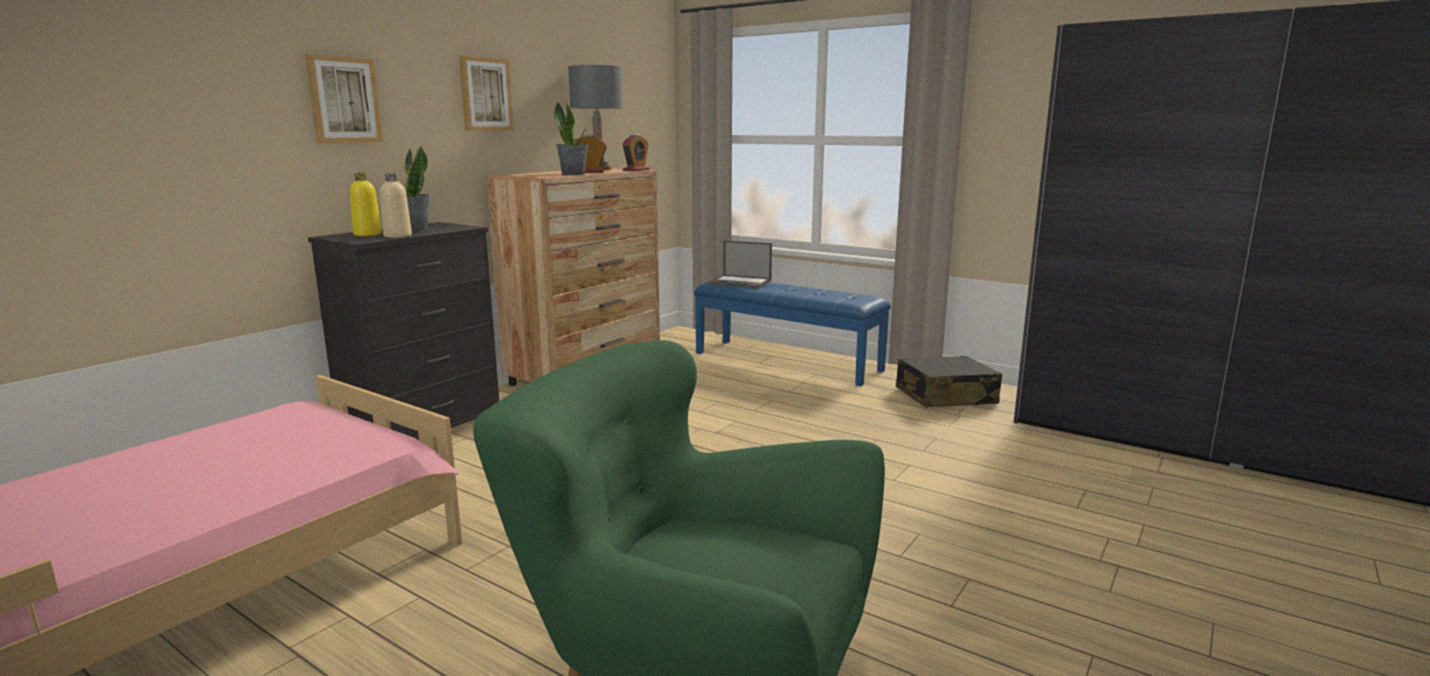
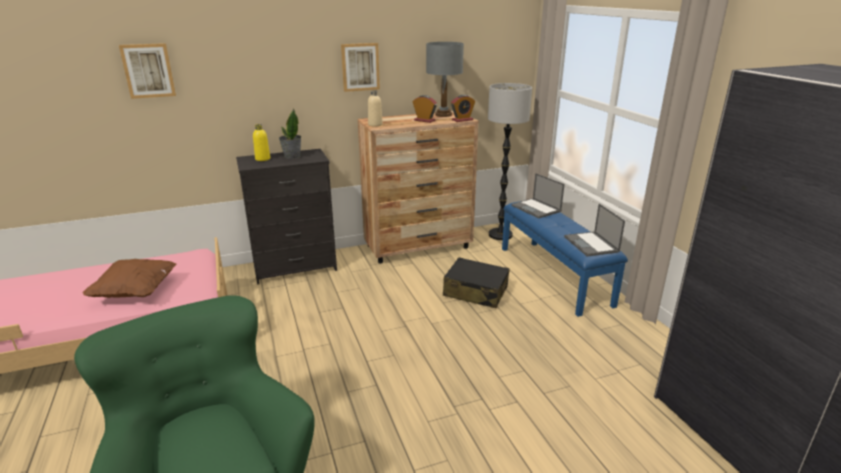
camera: 35 degrees right, 10 degrees up
(255, 467) = (135, 292): none -> brown pillow
(343, 100) = (261, 79): picture -> picture (148, 70)
(397, 236) = (271, 164): beige bottle -> beige bottle (375, 125)
(573, 174) = (405, 124): potted plant -> none
(675, 342) = (500, 235): none -> floor lamp
(848, 296) = (591, 244): none -> laptop
(945, 396) = (631, 349): black suitcase -> black suitcase (475, 292)

